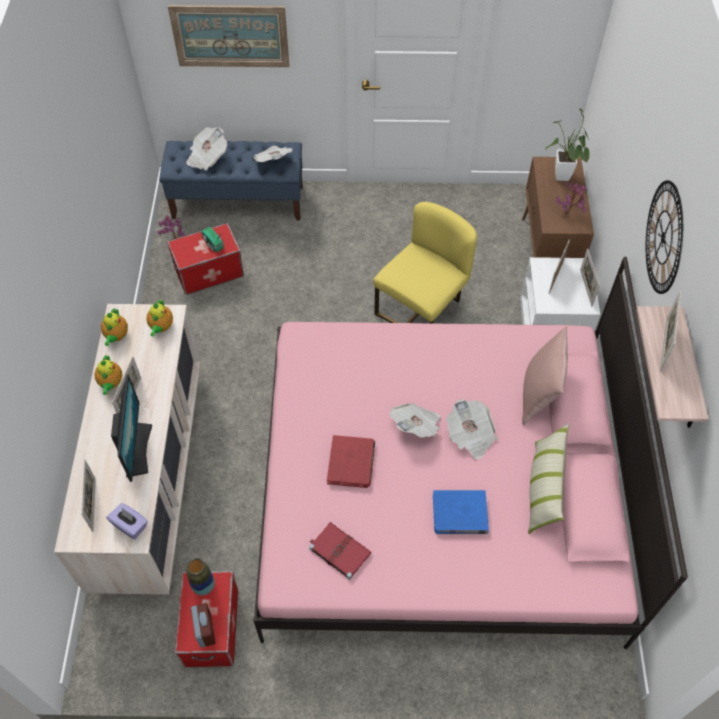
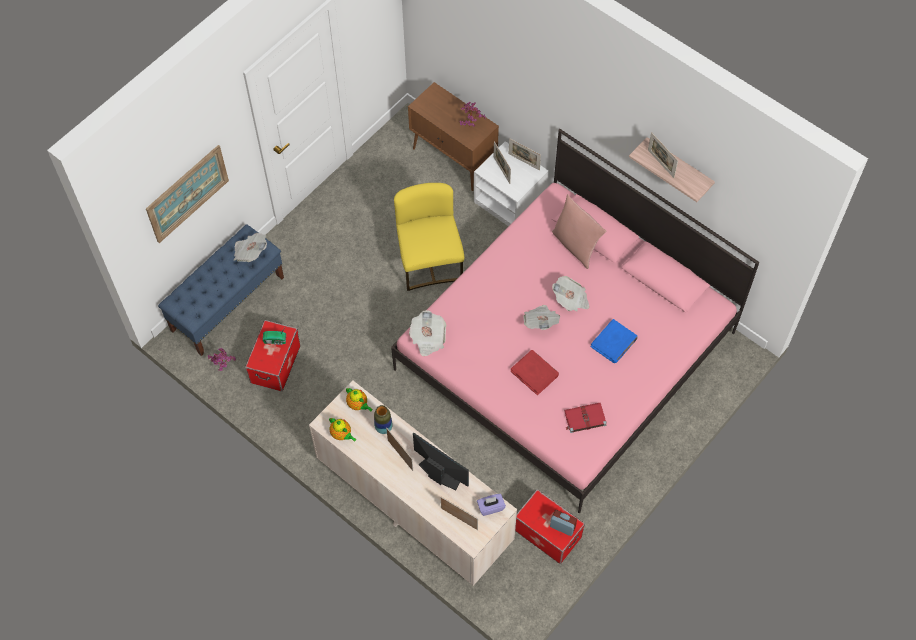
camera: 50 degrees left, 5 degrees up
(111, 383) = (377, 459): teapot -> none
(203, 586) = (534, 510): vase -> vase (383, 428)
(207, 157) = (205, 290): newspaper -> newspaper (428, 339)
(543, 488) = (633, 290): pillow -> none
(562, 179) = (441, 106): potted plant -> none
(663, 237) = (595, 107): wall clock -> none

